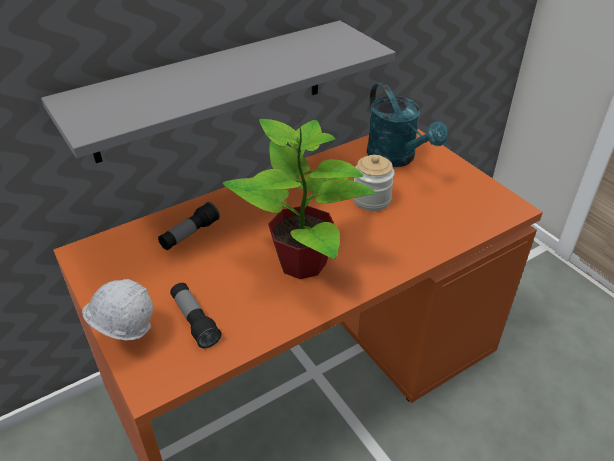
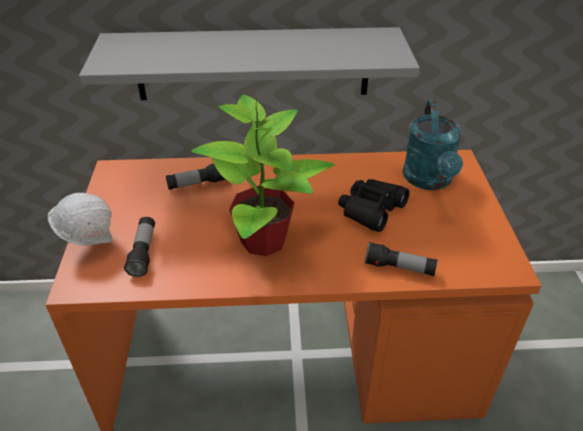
camera: 30 degrees right, 0 degrees up
(371, 200) = (371, 210): jar -> black binoculars
(435, 240) = (399, 268): none -> flashlight

